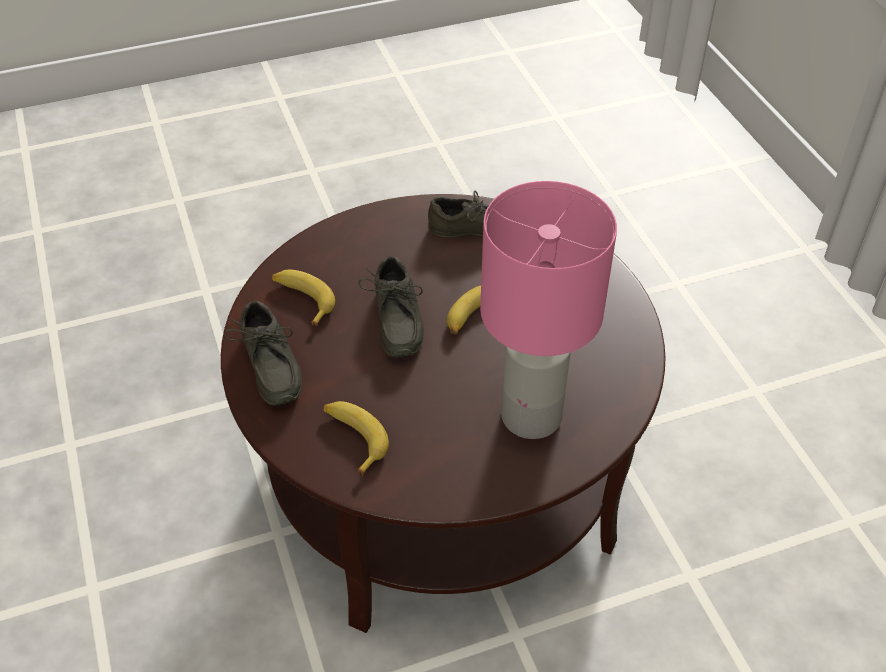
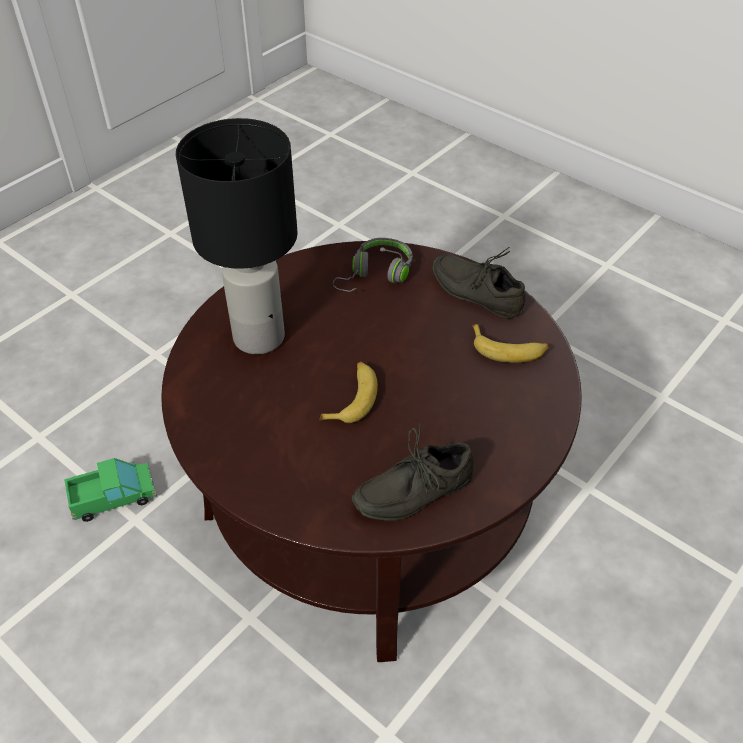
camera: 150 degrees right, 0 degrees up
(353, 438) = (376, 275): banana -> grey headphones
(393, 322) = (419, 362): grey shoe -> none
(532, 418) = (258, 336): pink table lamp -> black table lamp
(708, 614) = (114, 497): none -> toy truck

